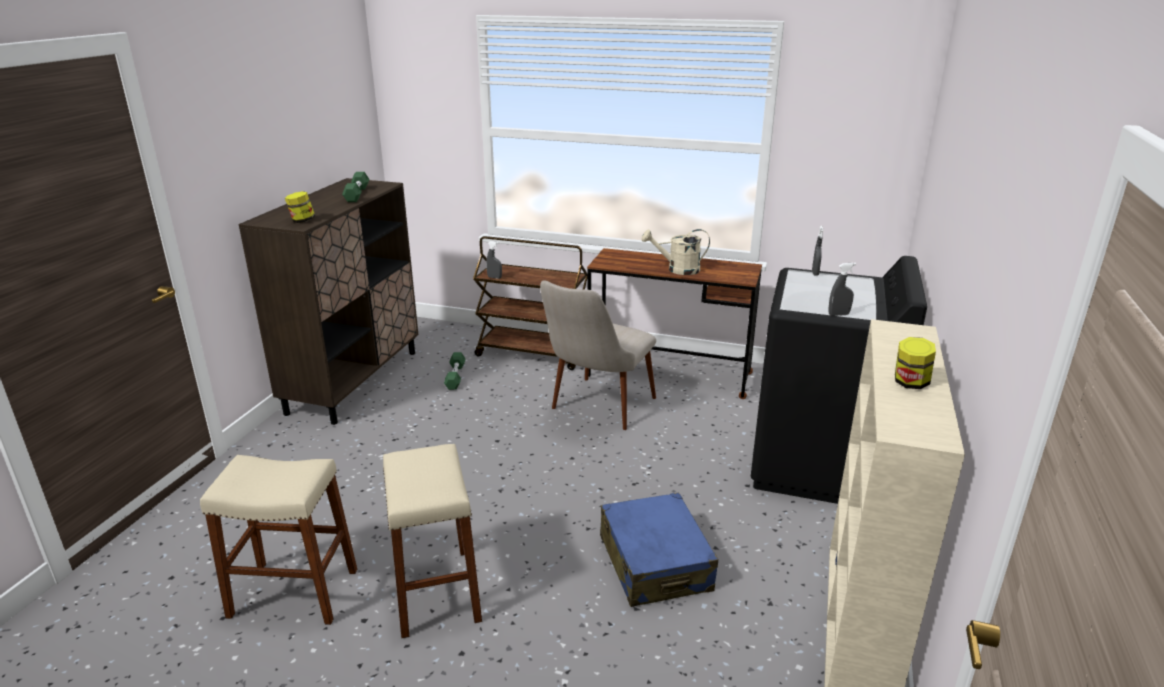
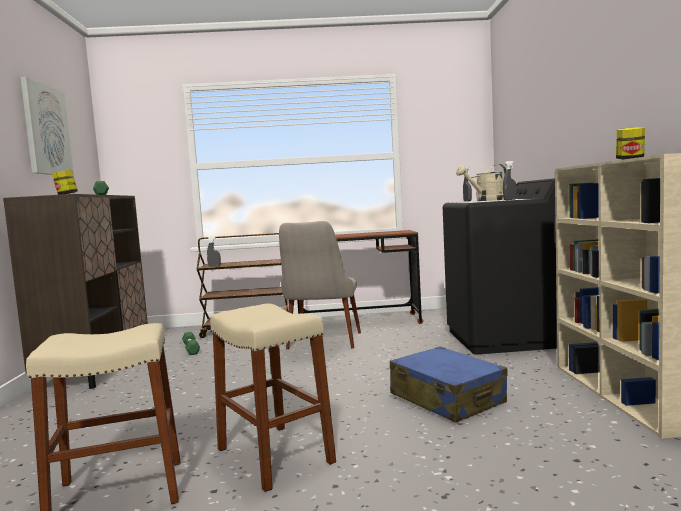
camera: 20 degrees left, 20 degrees down
(296, 109) = (46, 130): none -> picture
(677, 270) = (358, 235): beige watering can -> beige watering can (486, 200)

